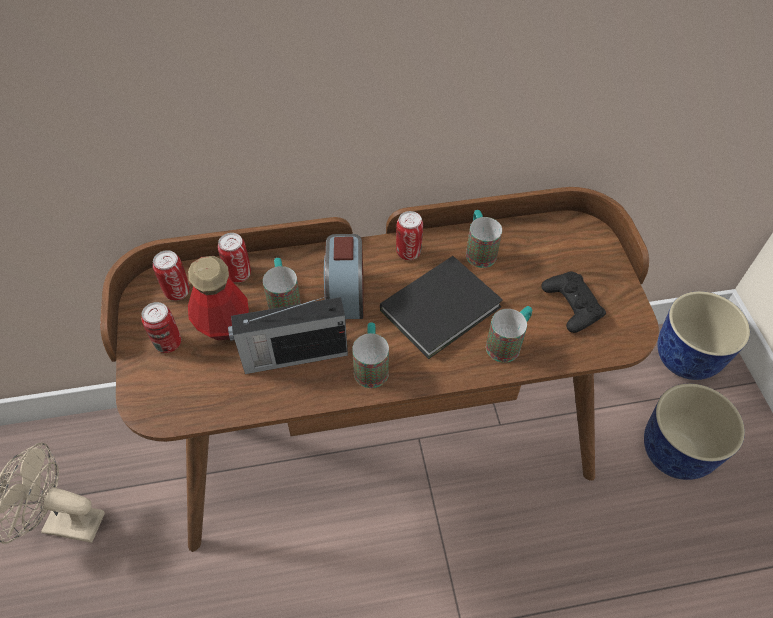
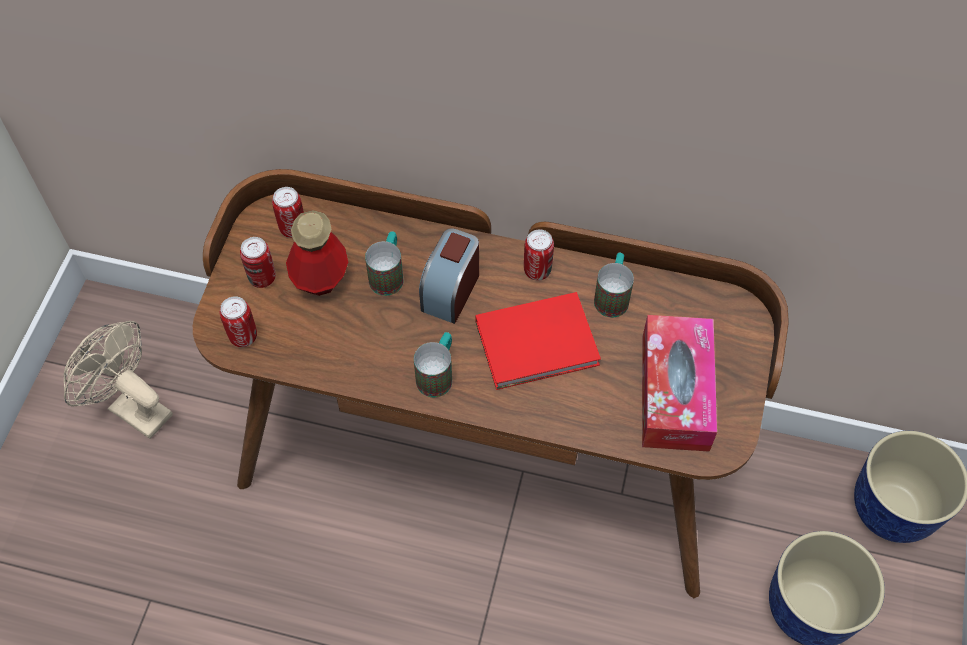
camera: 25 degrees right, 5 degrees up
(238, 274) = (358, 231): can -> can (243, 336)
(293, 355) = (369, 335): radio -> none
(444, 308) = (540, 344): black book -> red book
(508, 343) = (584, 405): mug -> none
(571, 305) = (675, 392): black game controller -> tissue box

